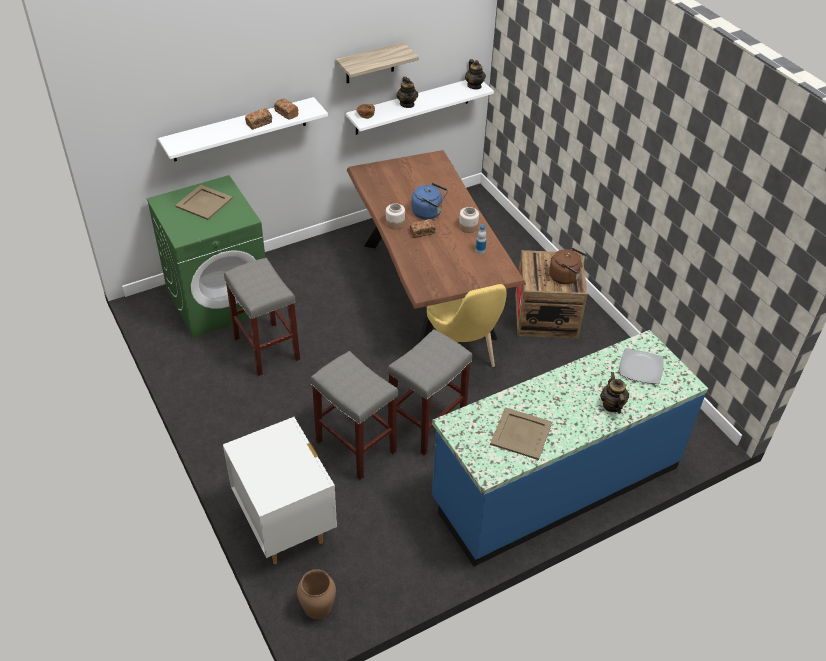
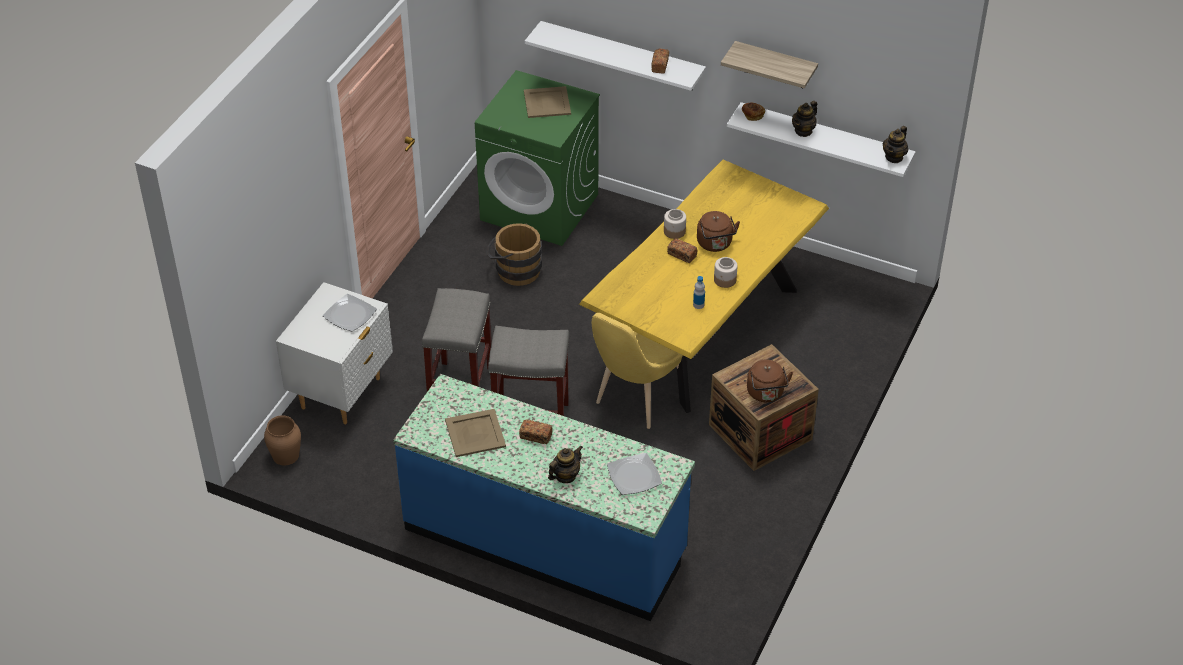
camera: 55 degrees right, 0 degrees up
(259, 123) = (626, 59): bread -> bread (535, 436)
(265, 348) = (514, 270): grey stool -> brown bucket
(282, 447) = (350, 314): none -> plate
(427, 290) = (703, 330): brown dining table -> yellow dining table
(428, 213) = (715, 244): blue kettle -> brown kettle

